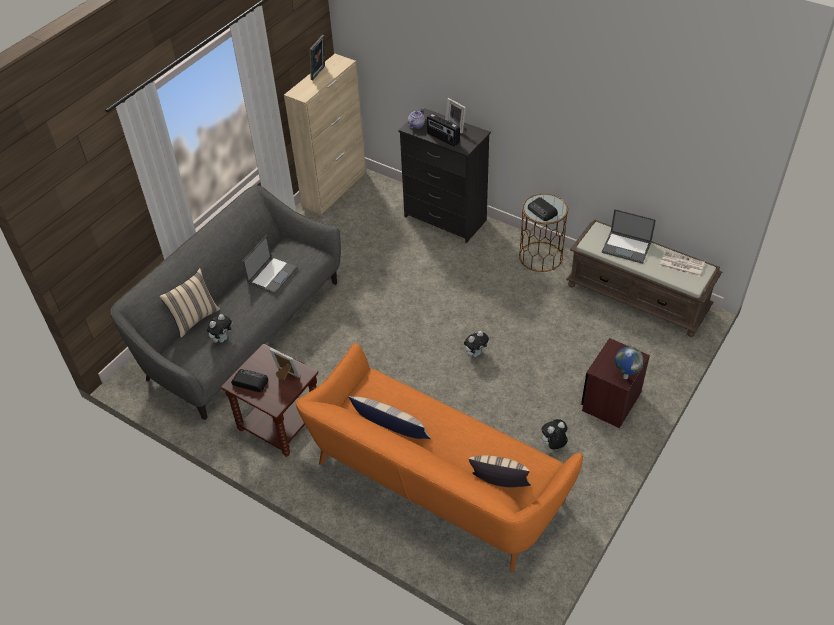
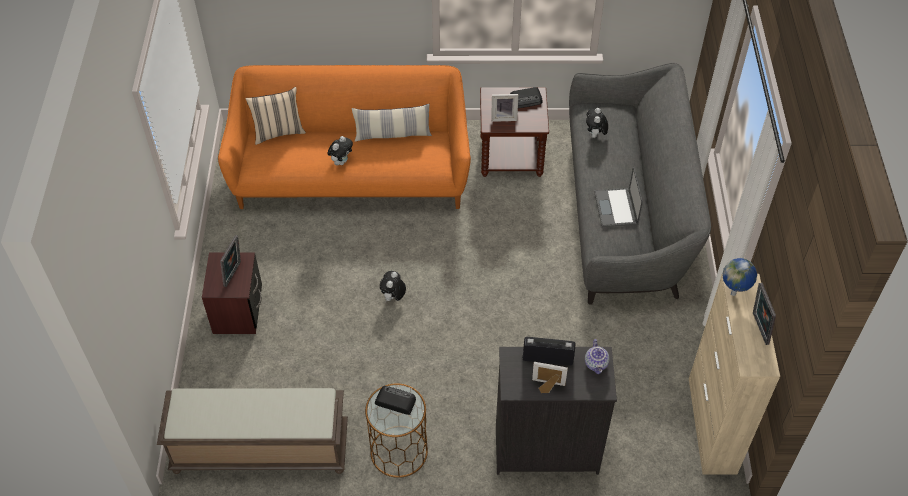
camera: 145 degrees right, 5 degrees up
(194, 318) = (638, 140): beige pillow -> none
(553, 445) = (271, 247): plush toy -> plush toy (341, 161)
(613, 361) = (234, 274): none -> picture frame
(625, 377) = (216, 264): globe -> globe (734, 294)
(627, 247) = (276, 414): laptop -> none
(681, 264) = (205, 420): newspaper -> none

